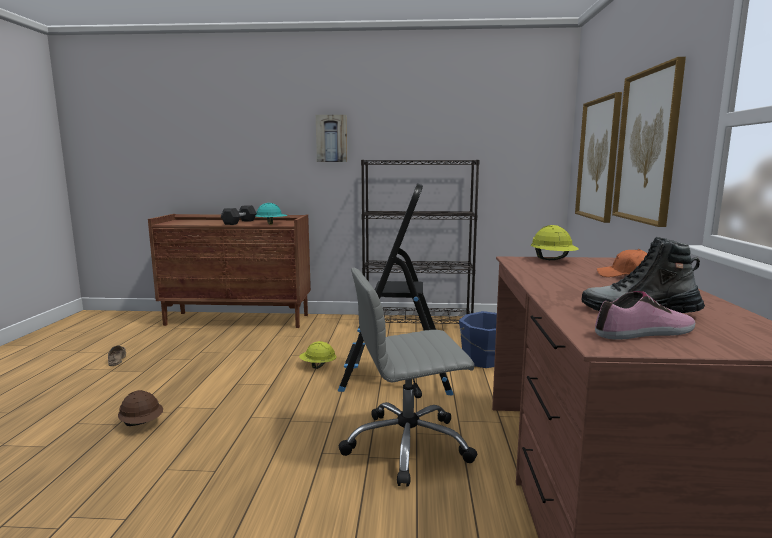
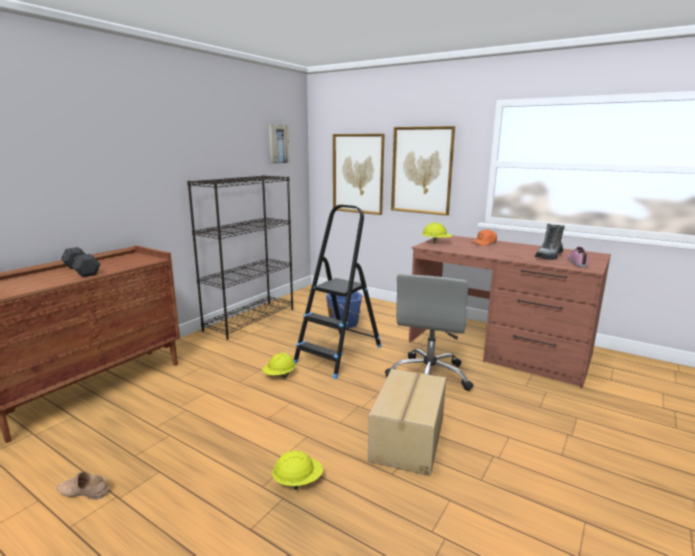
camera: 60 degrees left, 5 degrees up
(142, 424) = (298, 481): brown hard hat -> yellow hard hat
(239, 464) = (409, 439): none -> cardboard box
(271, 224) = (132, 263): turquoise hard hat -> none
(332, 138) = (151, 159): picture -> picture (277, 144)

